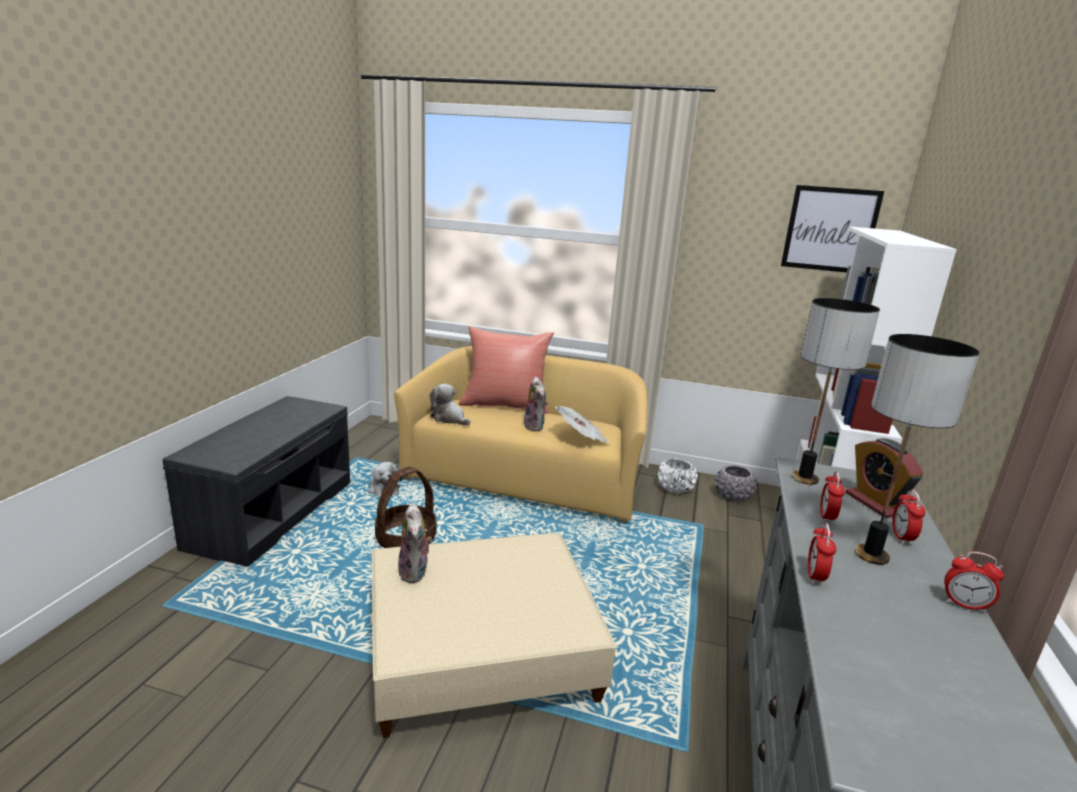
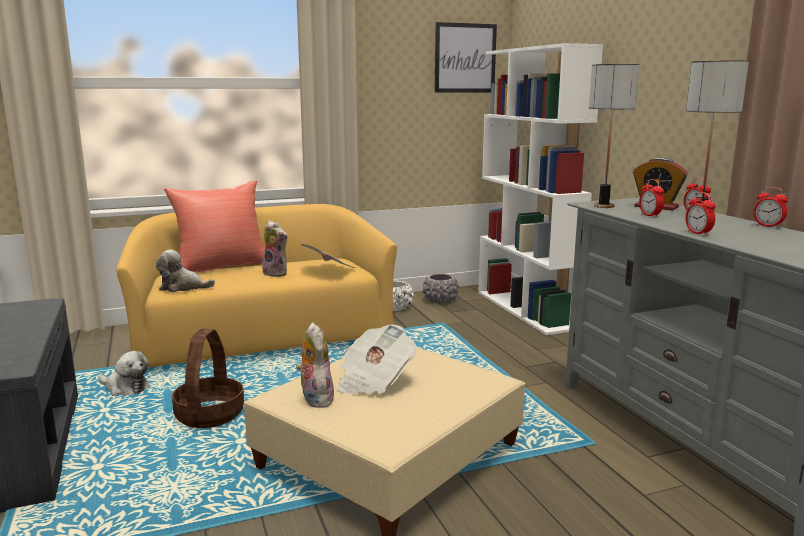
camera: 35 degrees left, 5 degrees down
(415, 572) = (315, 399): plush toy -> plush toy turned 150 degrees counterclockwise
(481, 575) = (374, 380): none -> newspaper
(964, 605) = (768, 226): alarm clock -> alarm clock turned 60 degrees clockwise

